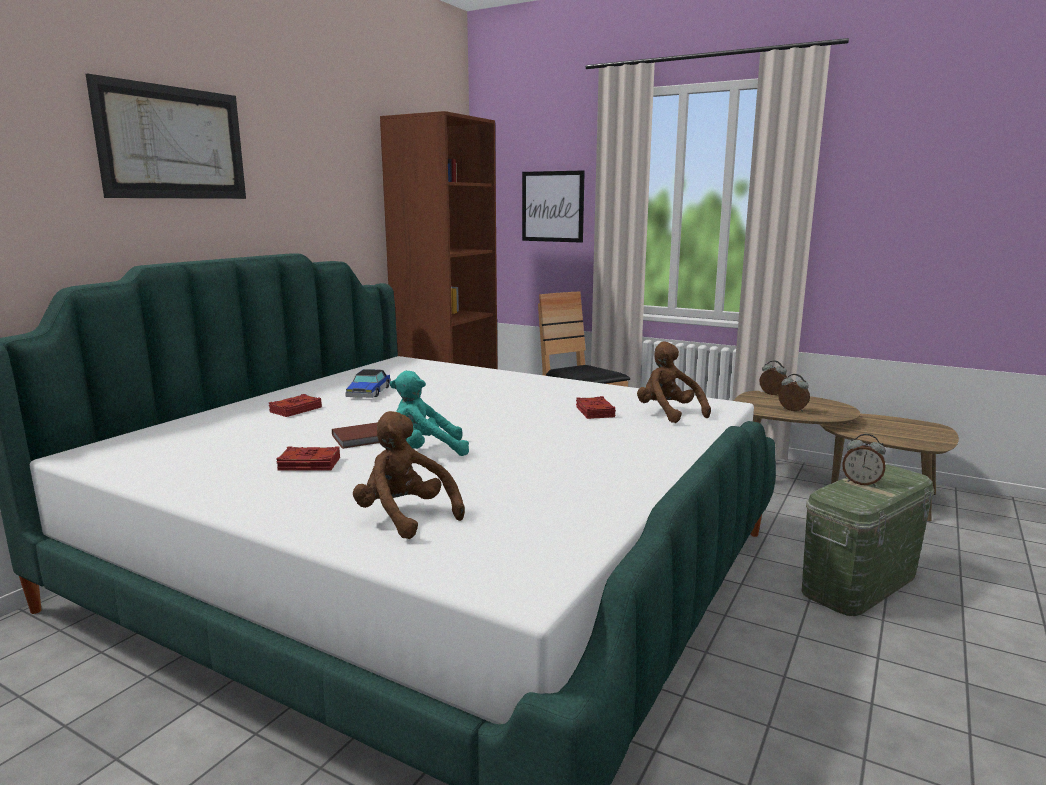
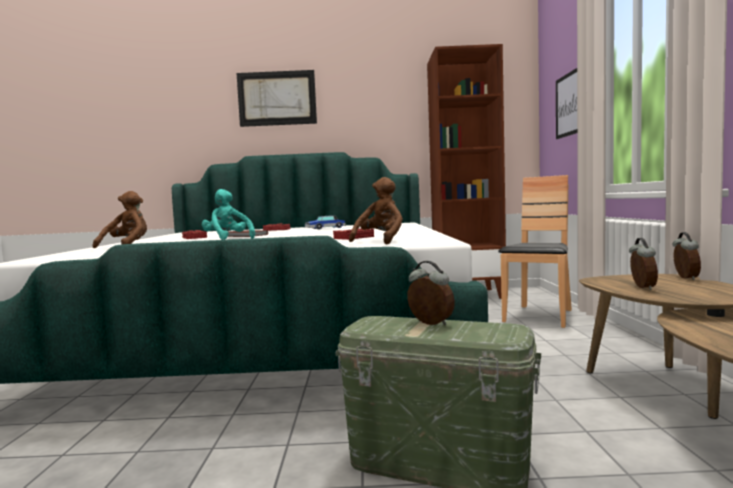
camera: 60 degrees right, 10 degrees down
(861, 483) = (430, 324): alarm clock -> alarm clock turned 135 degrees clockwise

